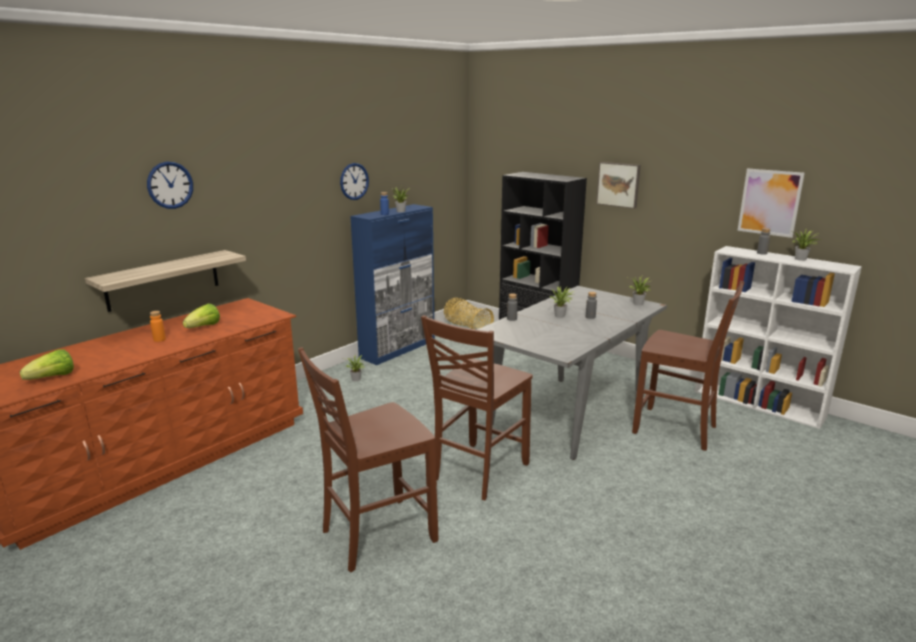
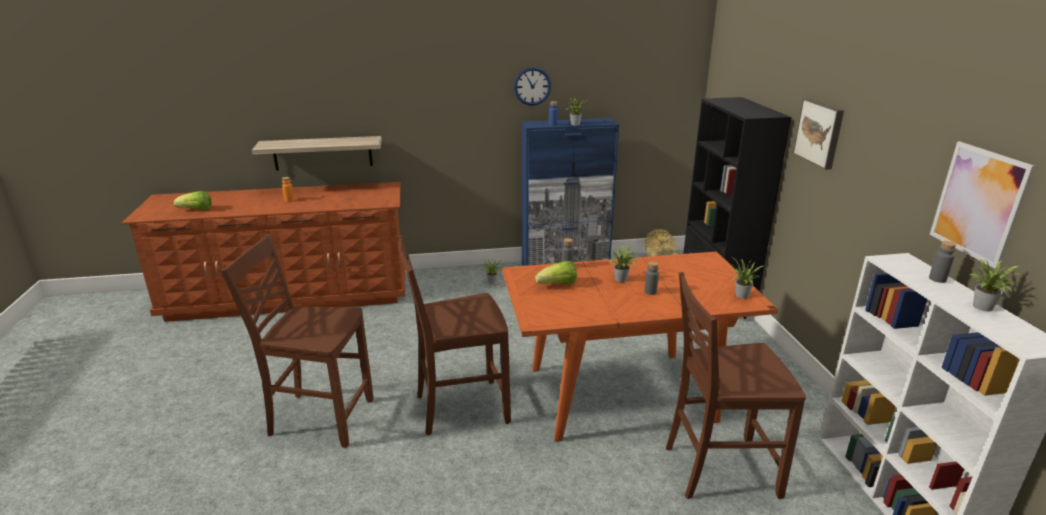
camera: 40 degrees right, 5 degrees up
(170, 185) = (332, 74): wall clock -> none
(204, 327) = (328, 199): lettuce -> lettuce (558, 285)
(567, 414) = (622, 393): grey dining table -> orange dining table
(676, 430) = (717, 469): brown chair -> brown chair turned 105 degrees clockwise

